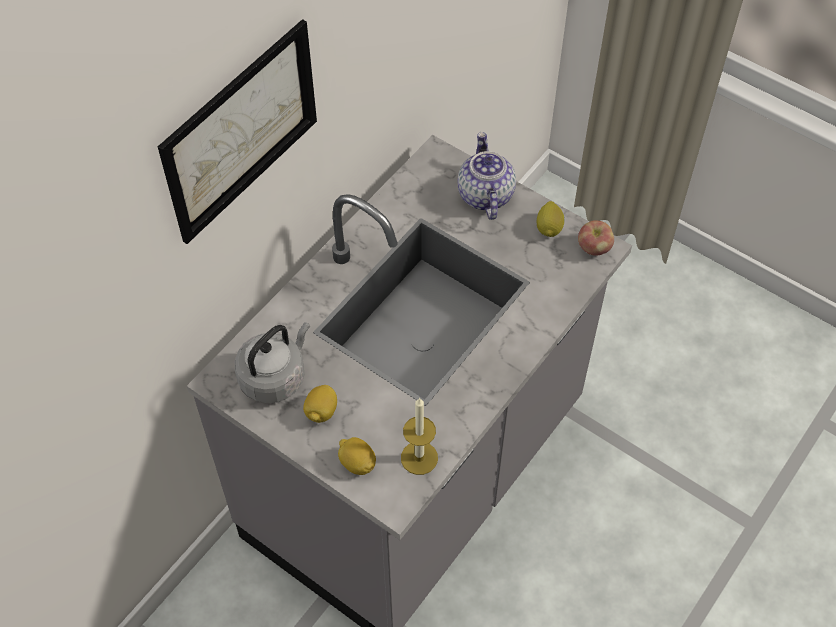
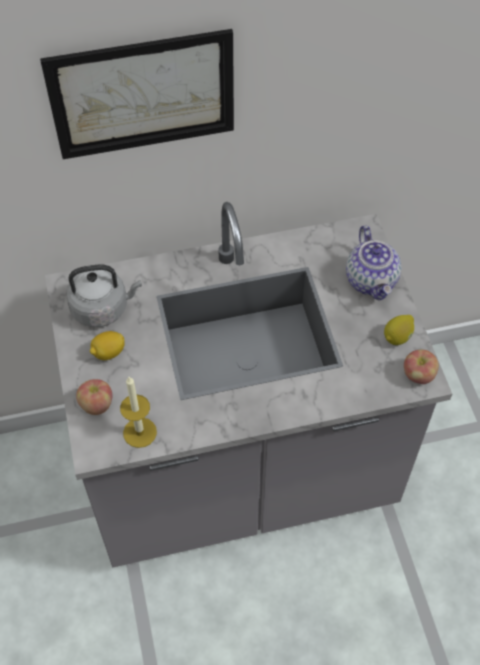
camera: 40 degrees right, 0 degrees up
(357, 463) = (96, 404): lemon -> apple
(484, 195) = (372, 281): teapot -> teapot turned 135 degrees clockwise

